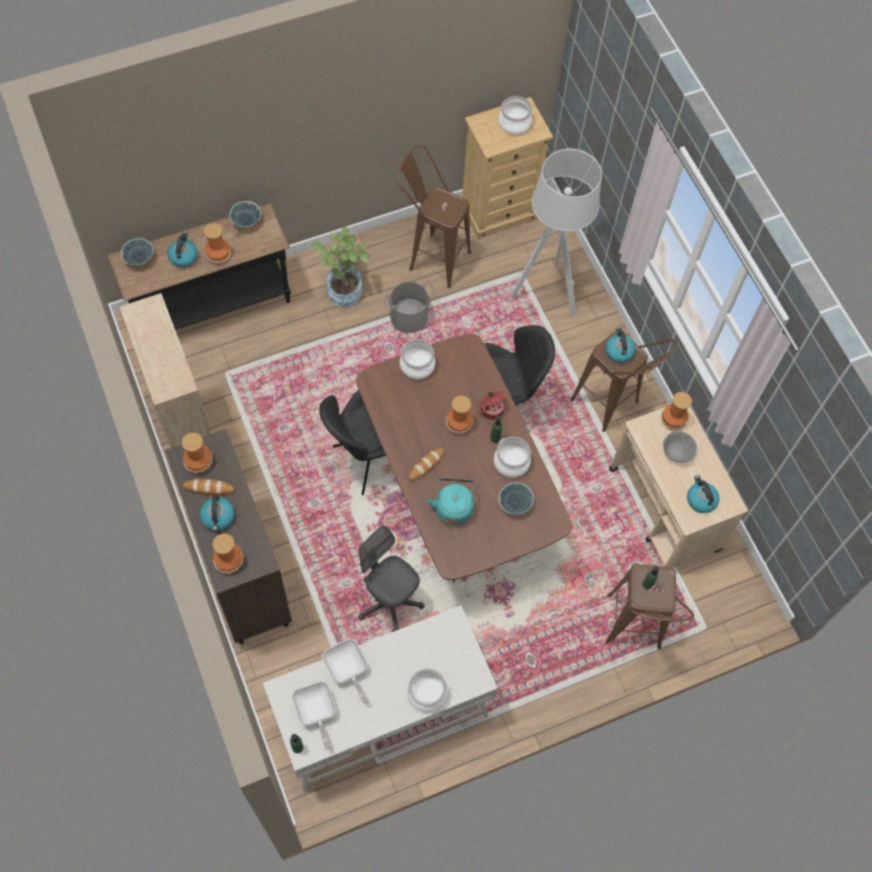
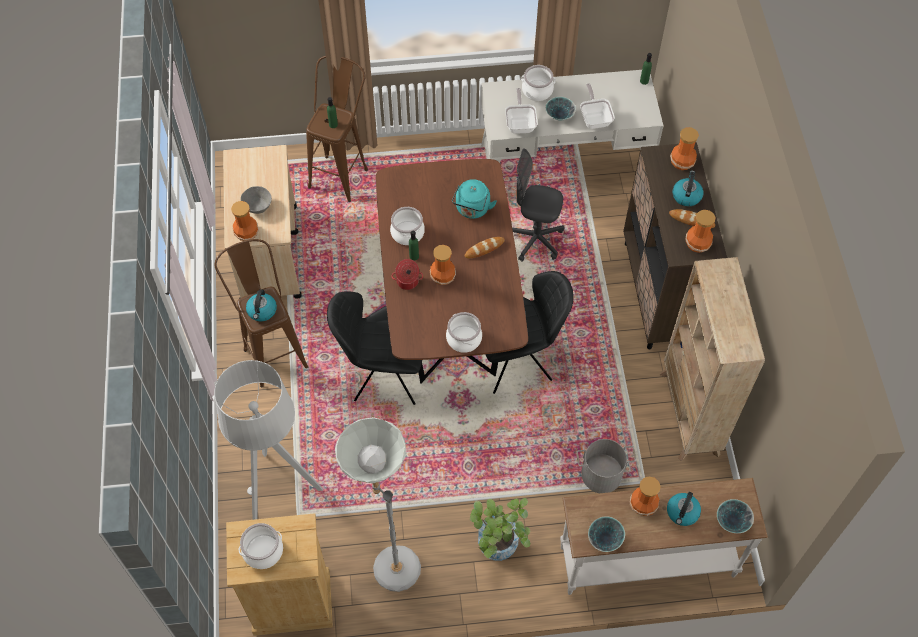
camera: 160 degrees left, 5 degrees down
(213, 309) = (646, 559): black console table -> white console table
(316, 713) = (625, 98): frying pan -> frying pan (520, 123)
(389, 602) = (535, 239): grey office chair -> grey office chair turned 135 degrees clockwise
(409, 317) = (437, 494): grey bucket -> grey bucket (601, 474)
(431, 257) = (389, 561): brown stool -> grey floor lamp
(515, 504) = (417, 200): bowl -> bowl (559, 116)
(700, 499) = (258, 166): kettle -> none

